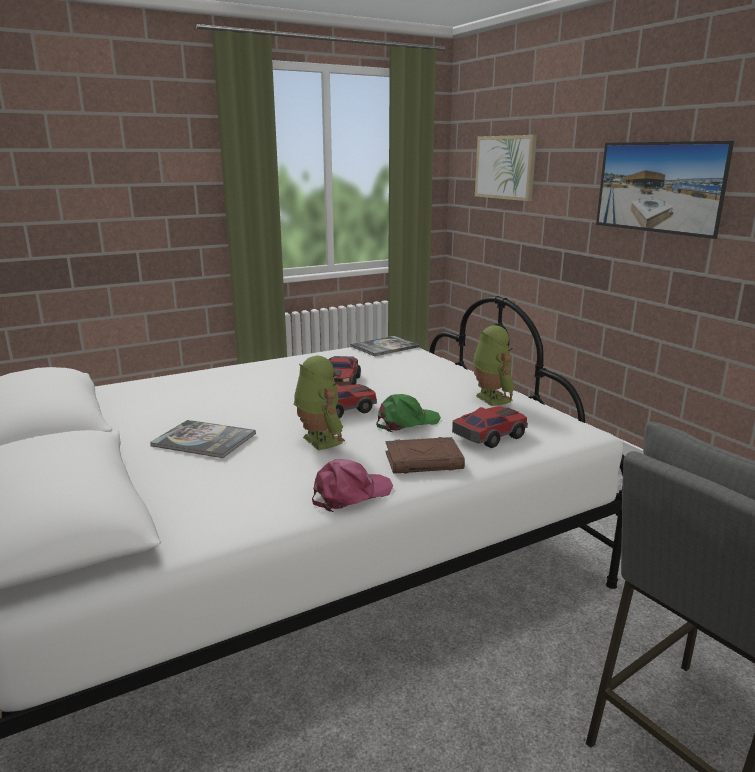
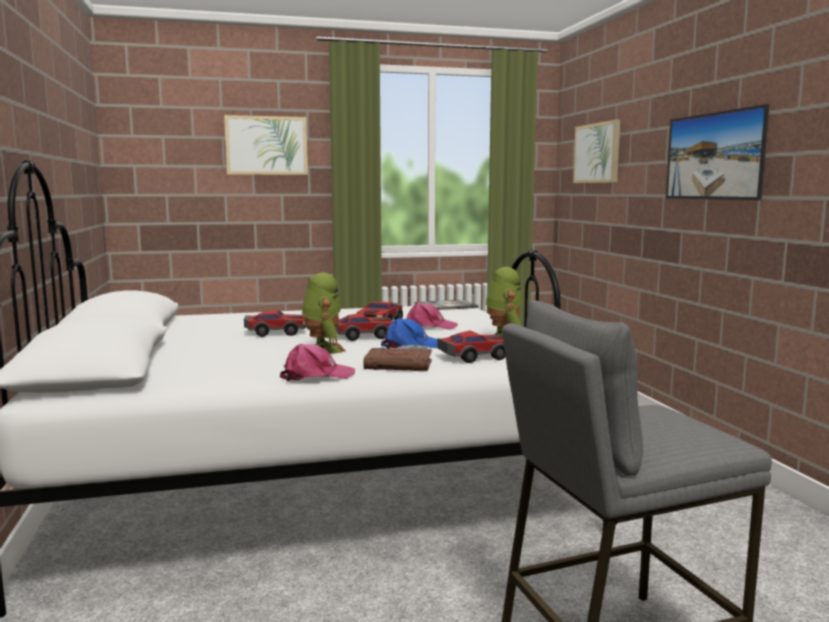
camera: 15 degrees right, 10 degrees down
(144, 159) = (266, 145): none -> picture
(204, 440) = (234, 343): book -> none
(238, 412) = (276, 332): none -> toy car
(397, 386) = (429, 327): none -> pink cap
(406, 422) = (410, 345): green cap -> blue cap

